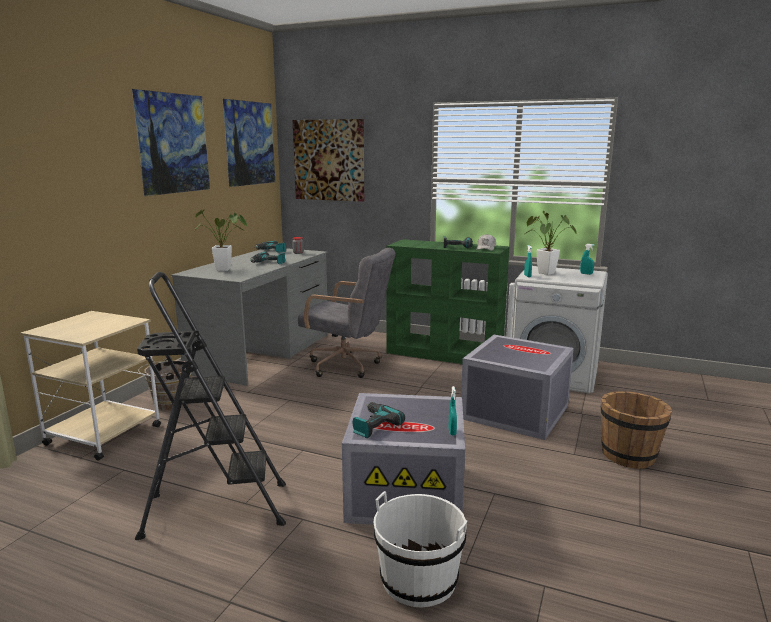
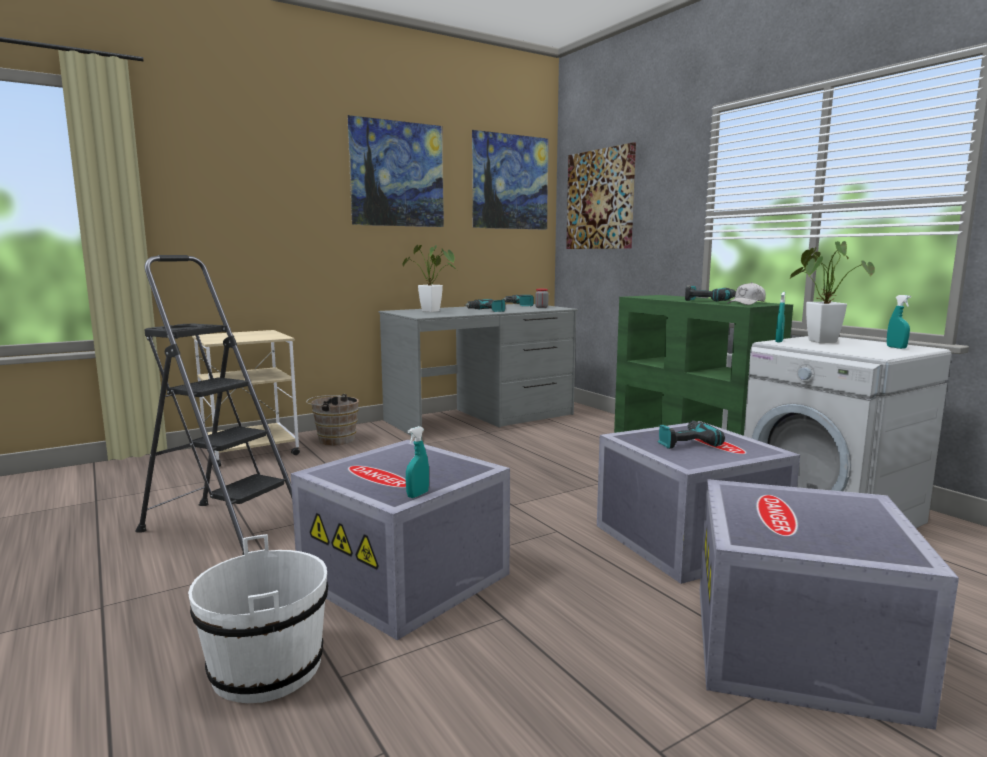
camera: 35 degrees right, 5 degrees down
(348, 367) = (546, 446): grey office chair -> none
(373, 425) = (352, 467): power drill -> power drill (685, 442)
(629, 455) = (801, 650): brown bucket -> grey storage box

